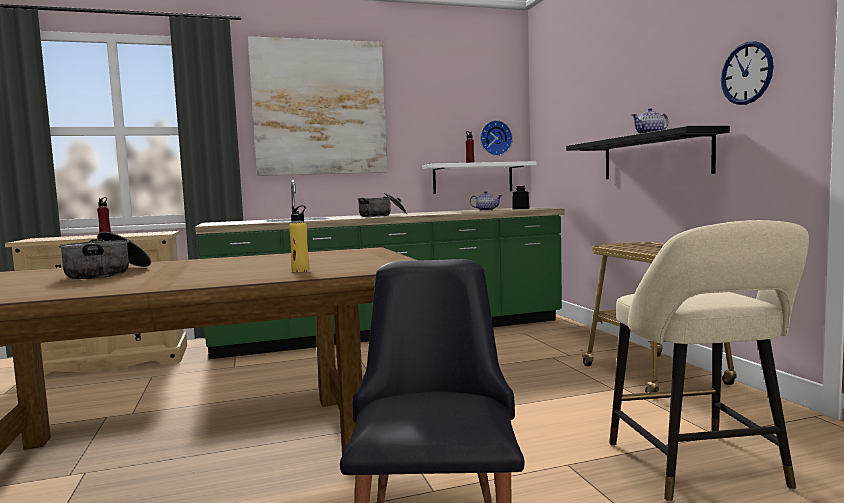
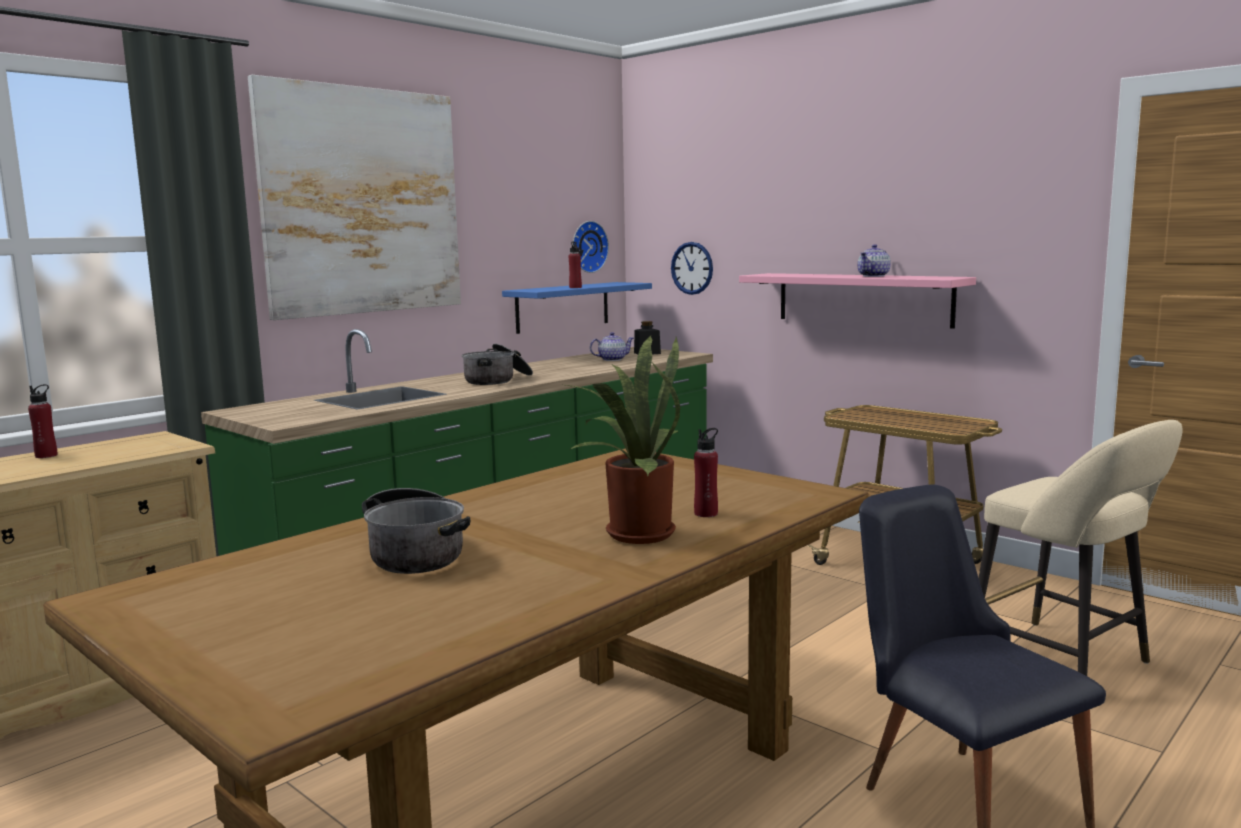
camera: 30 degrees left, 5 degrees up
(228, 274) = (633, 533): none -> potted plant
(300, 270) = (706, 513): yellow bottle -> red bottle
(473, 178) = (563, 307): white shelf -> blue shelf
(654, 156) = (863, 299): black shelf -> pink shelf
(746, 73) = (1000, 222): wall clock -> wall clock (692, 268)

